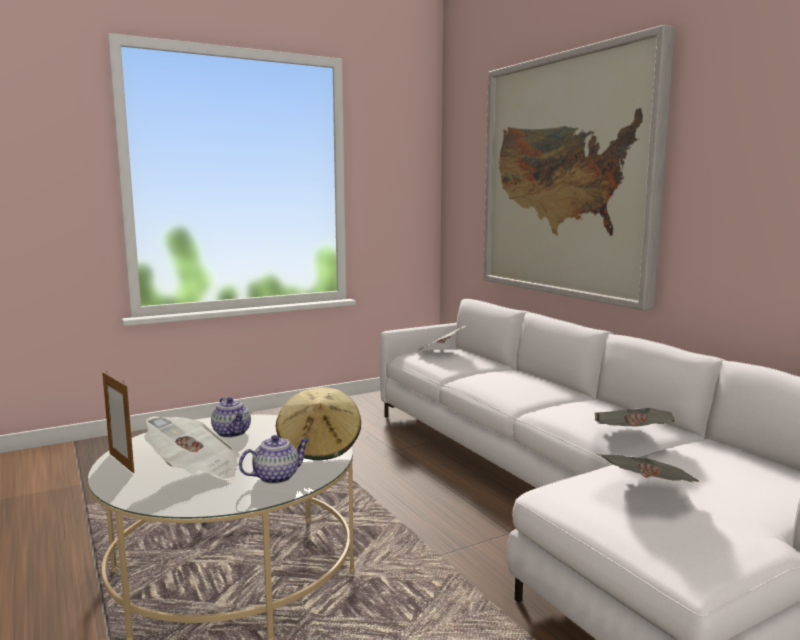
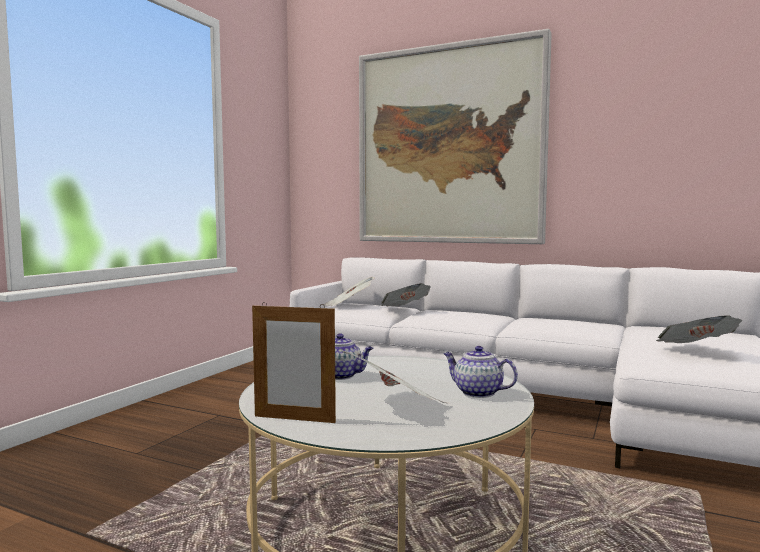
camera: 35 degrees left, 5 degrees down
(277, 477) = (477, 392): teapot -> teapot turned 75 degrees counterclockwise
(320, 447) = (448, 368): beige hat -> none
(631, 439) = (610, 329): newspaper -> newspaper (405, 310)

